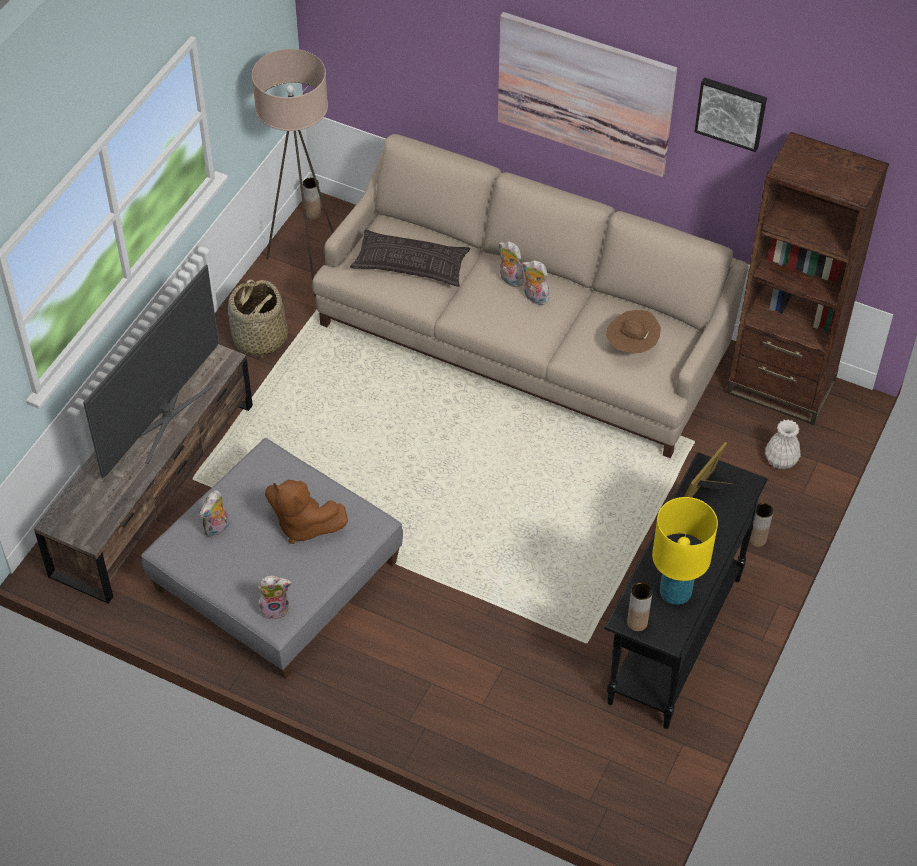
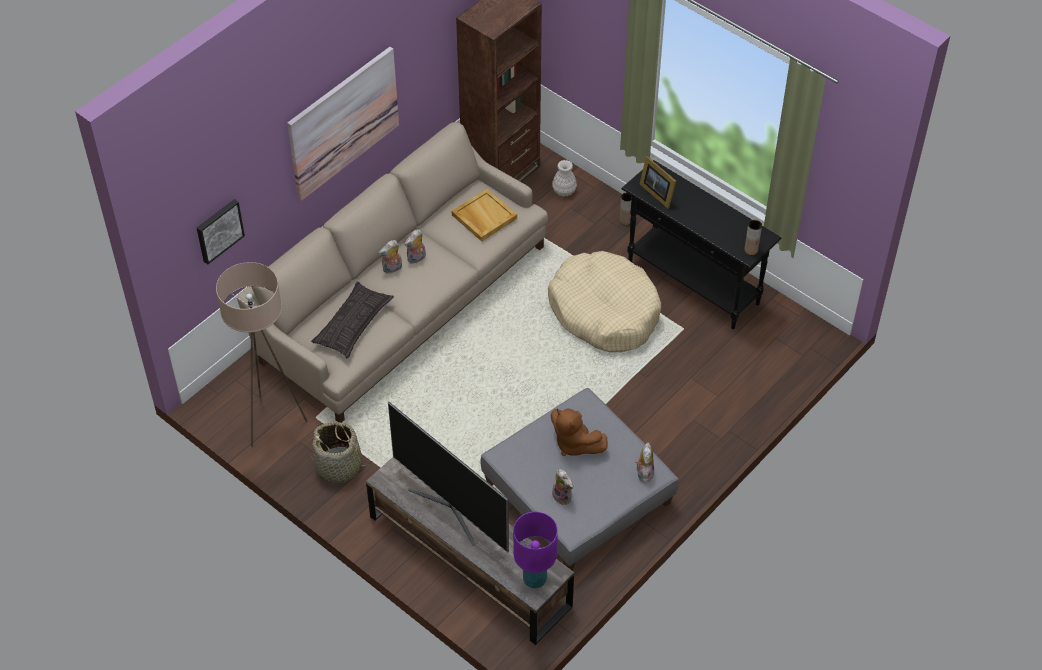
camera: 75 degrees left, 0 degrees up
(77, 518) = (534, 579): none -> purple table lamp
(303, 525) = (574, 444): brown plush toy -> brown plush toy turned 90 degrees clockwise
(313, 214) = (215, 407): brown vase -> none
(584, 547) = (604, 311): none -> beige dog bed
(631, 347) = (483, 217): brown hat -> beige tray
(675, 593) = (733, 226): yellow table lamp -> none
(731, 112) = (422, 42): picture -> picture (218, 230)

